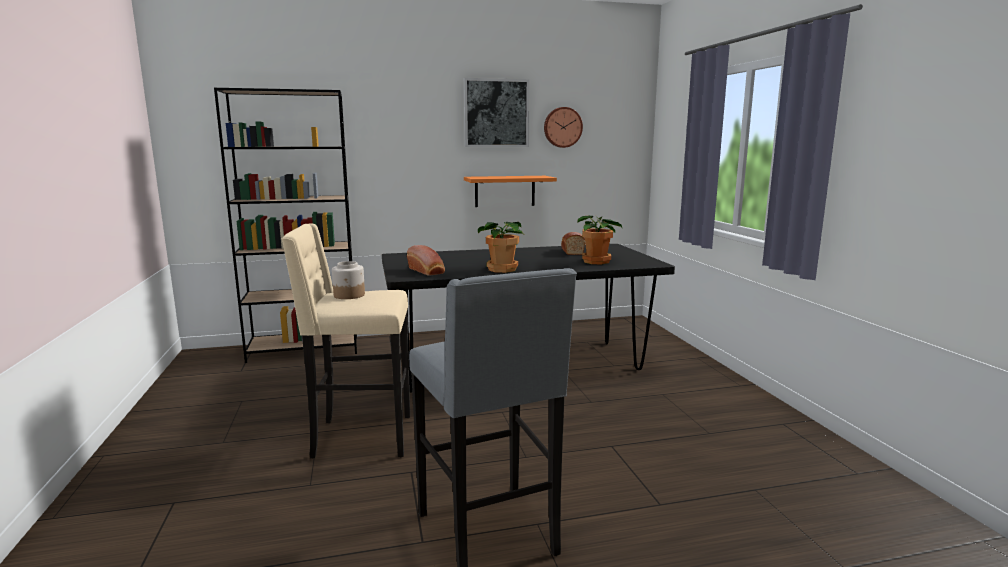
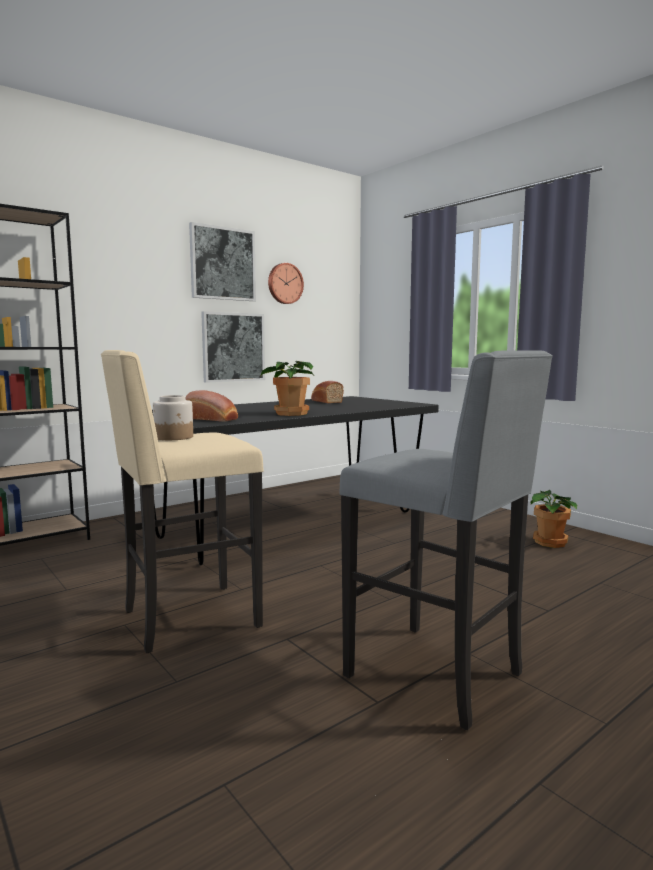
camera: 25 degrees left, 5 degrees down
(505, 191) = (233, 347): orange shelf -> picture
(597, 261) = (367, 405): potted plant -> potted plant (551, 542)

